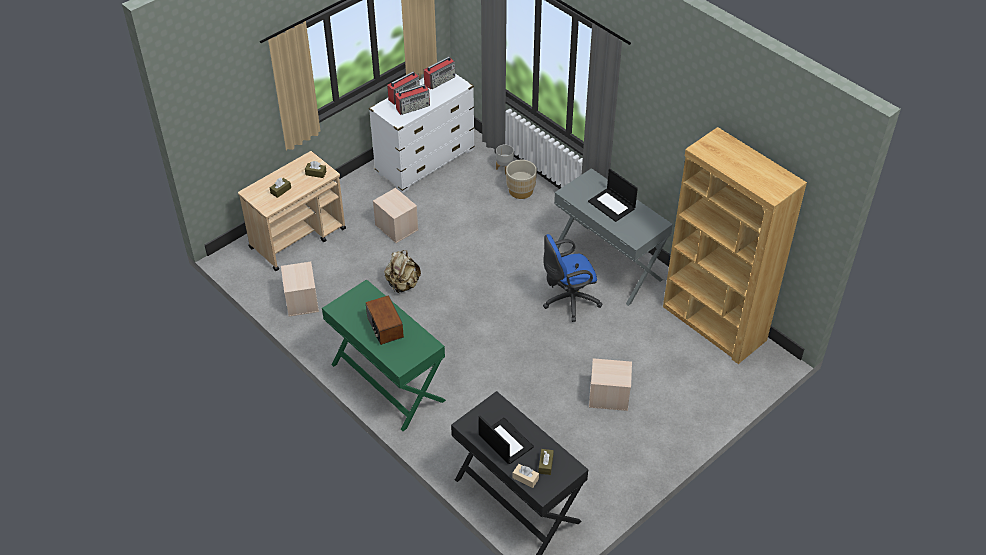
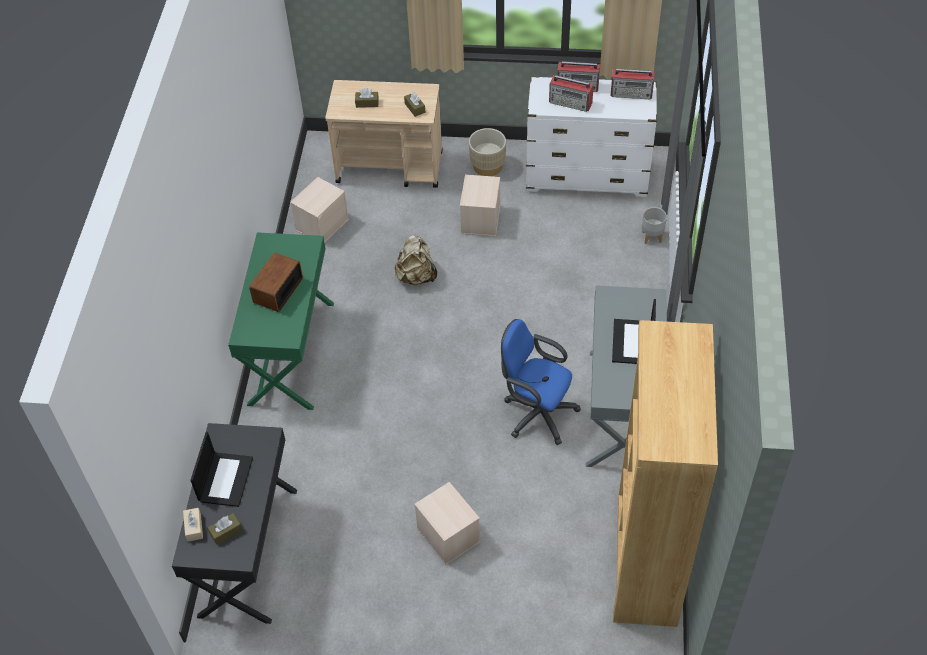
camera: 50 degrees right, 5 degrees up
(520, 191) = (637, 270): beige planter -> beige planter (487, 166)

